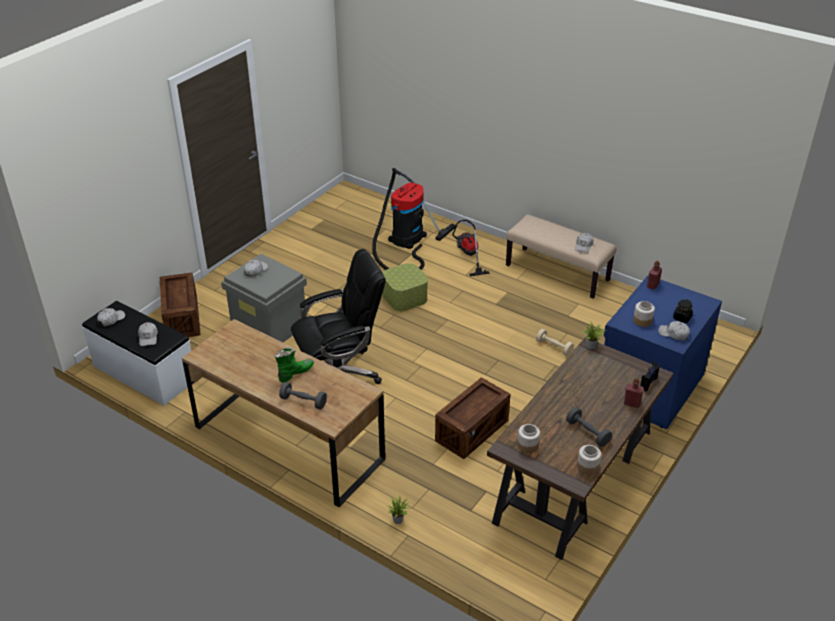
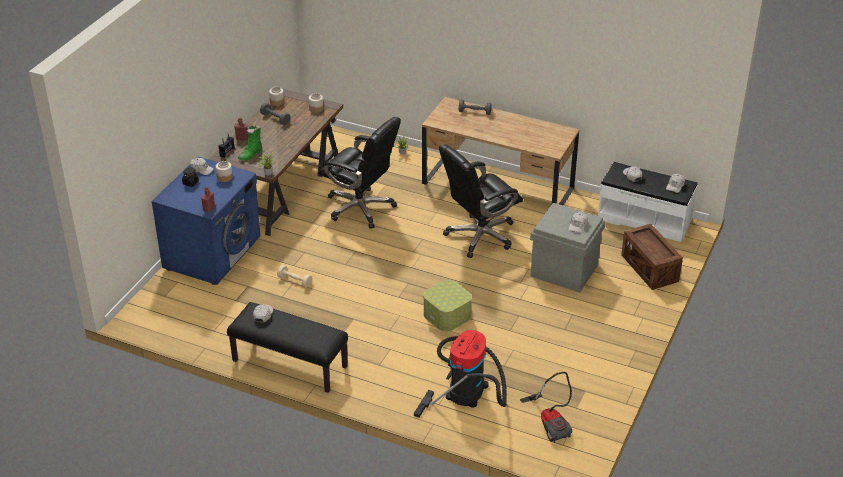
camera: 170 degrees right, 0 degrees up
(295, 373) = (490, 128): green boot -> green boot (251, 154)
(468, 255) = (391, 375): vacuum cleaner -> vacuum cleaner (551, 422)
(472, 431) = (360, 208): crate -> black office chair
(558, 273) = (289, 364): beige bench -> black bench

